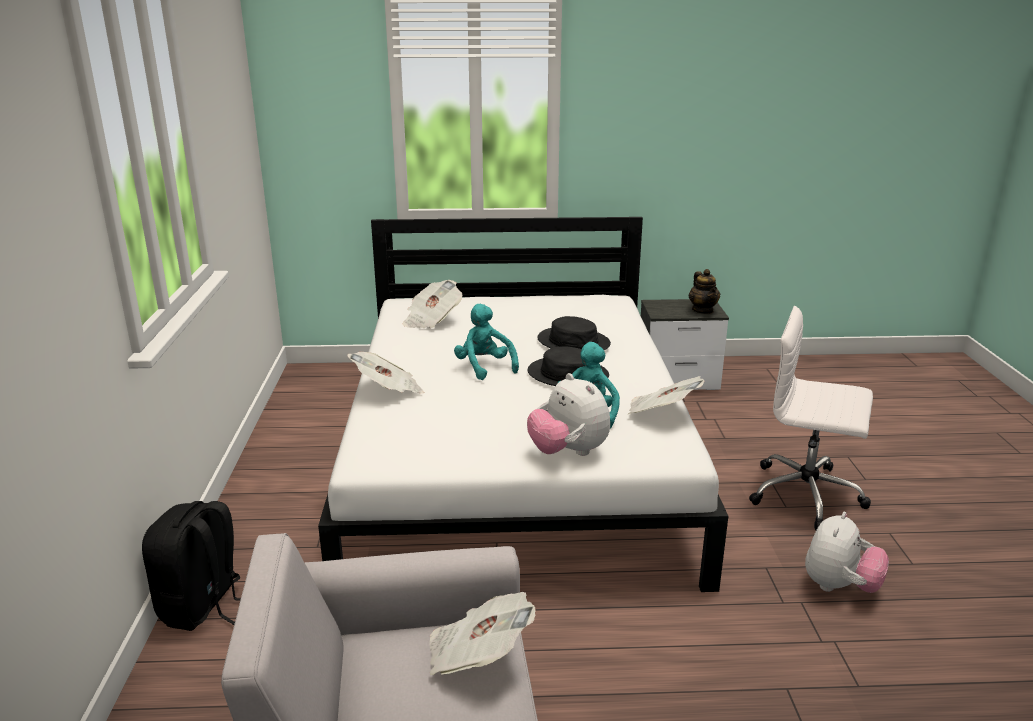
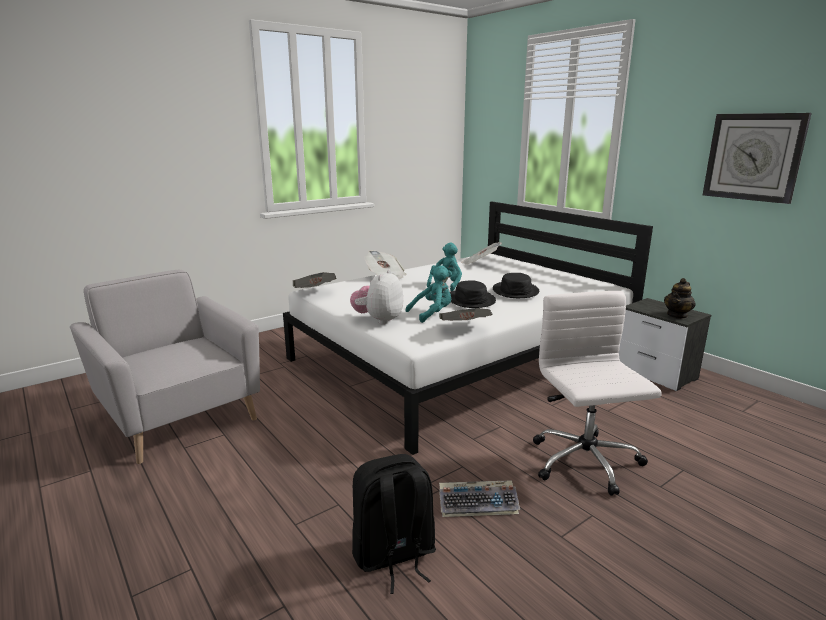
camera: 55 degrees right, 5 degrees down
(203, 607) = (260, 339): black backpack -> black backpack (394, 556)
(477, 655) = (198, 357): newspaper -> newspaper (314, 292)
(721, 126) = (753, 157): none -> wall clock
(839, 587) = (478, 503): plush toy -> keyboard

